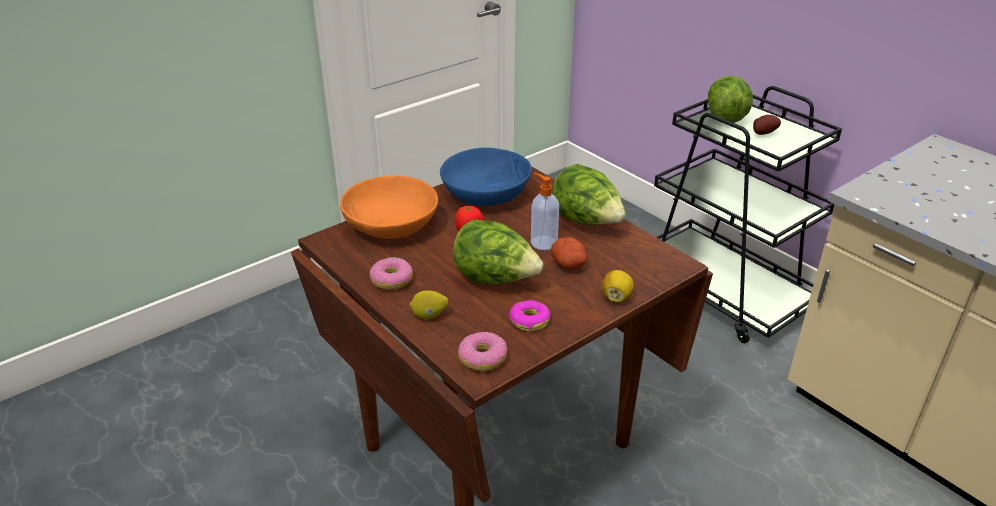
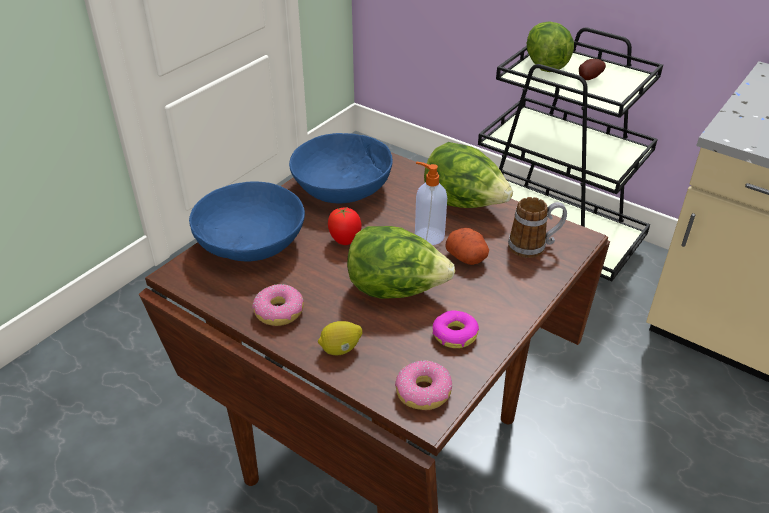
camera: 15 degrees left, 5 degrees up
(391, 226) = (251, 243): orange bowl -> blue bowl
(616, 297) = (533, 289): lemon -> none
(634, 264) = (534, 246): none -> mug

